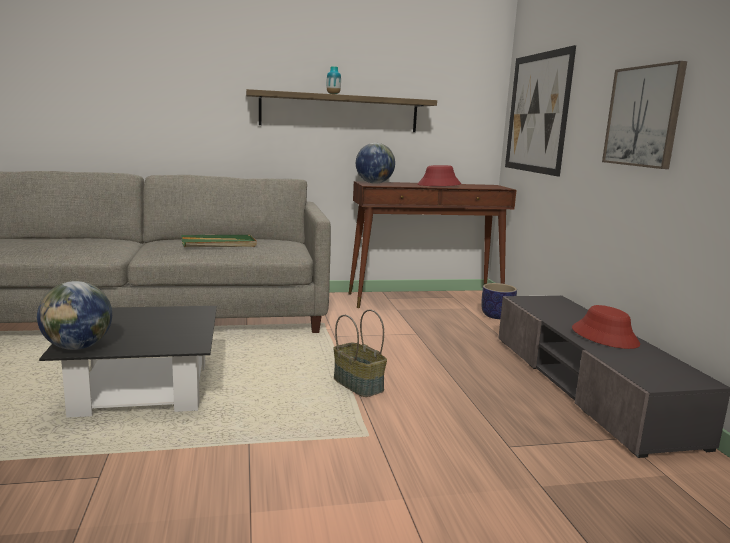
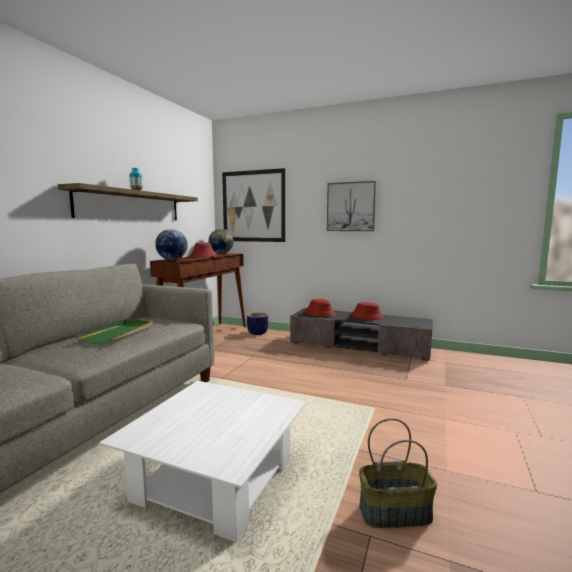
camera: 55 degrees left, 5 degrees down
(78, 347) = (232, 457): globe -> globe (221, 253)
(143, 387) = (215, 479): black coffee table -> white coffee table
(359, 384) = (305, 391): basket -> basket (395, 512)
(551, 308) = (319, 313): none -> red hat

